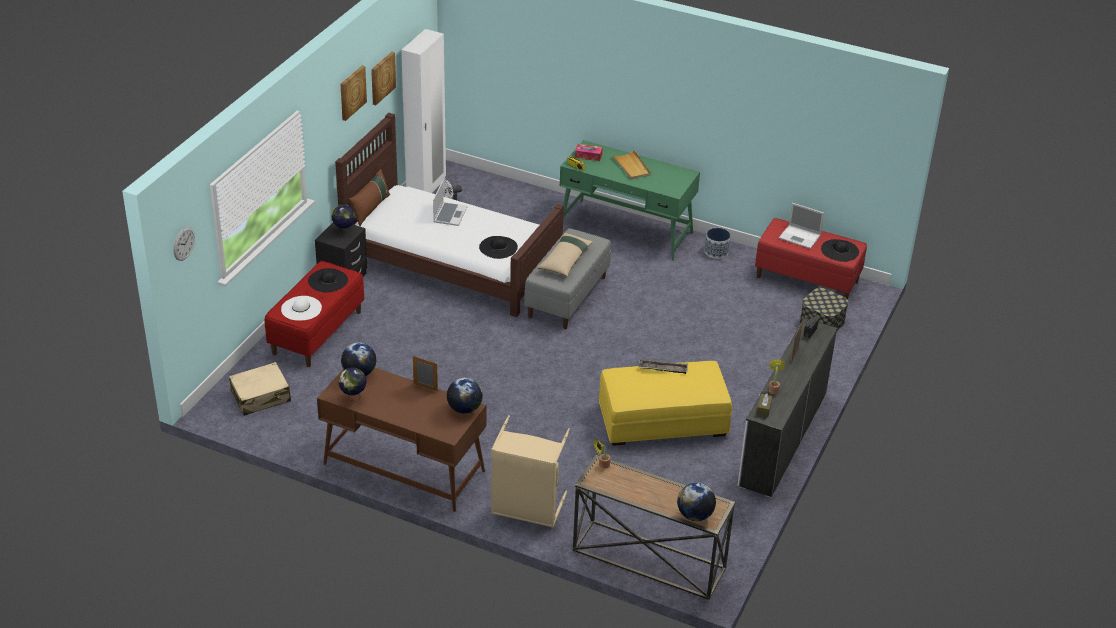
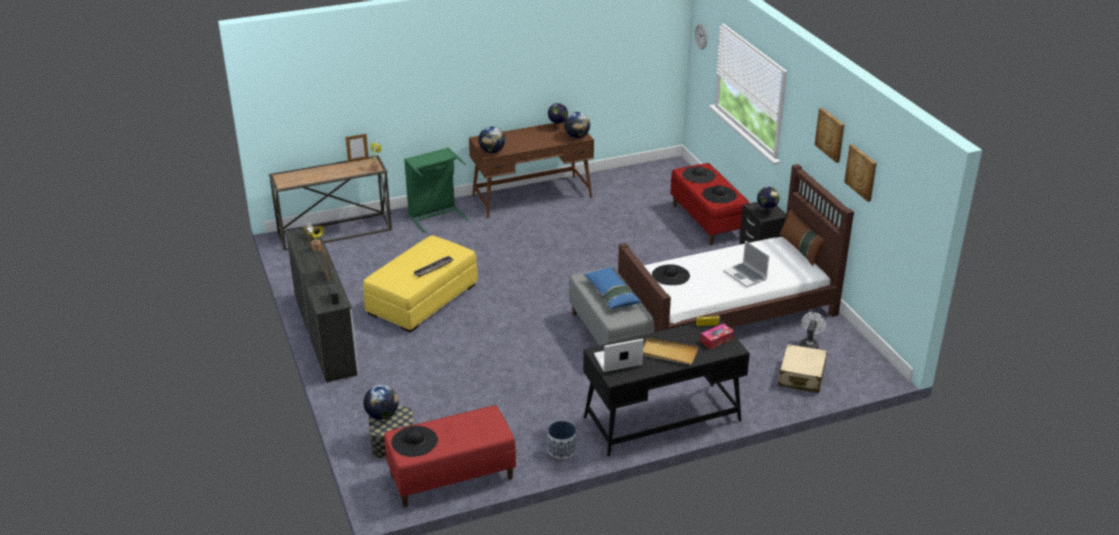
camera: 135 degrees right, 5 degrees down
(261, 396) = (665, 181): beige suitcase -> beige suitcase (801, 376)
(301, 308) = (698, 175): white hat -> black hat
(425, 387) = (530, 149): picture frame -> picture frame (358, 160)
(426, 189) = (858, 347): white wardrobe -> none
(526, 509) = (436, 216): beige laundry basket -> green laundry basket
(565, 260) = (611, 294): beige pillow -> blue pillow
(626, 230) = (661, 419): green desk -> black desk
(695, 515) = (291, 174): globe -> globe (382, 415)
(800, 237) = (465, 432): laptop -> laptop (617, 360)

